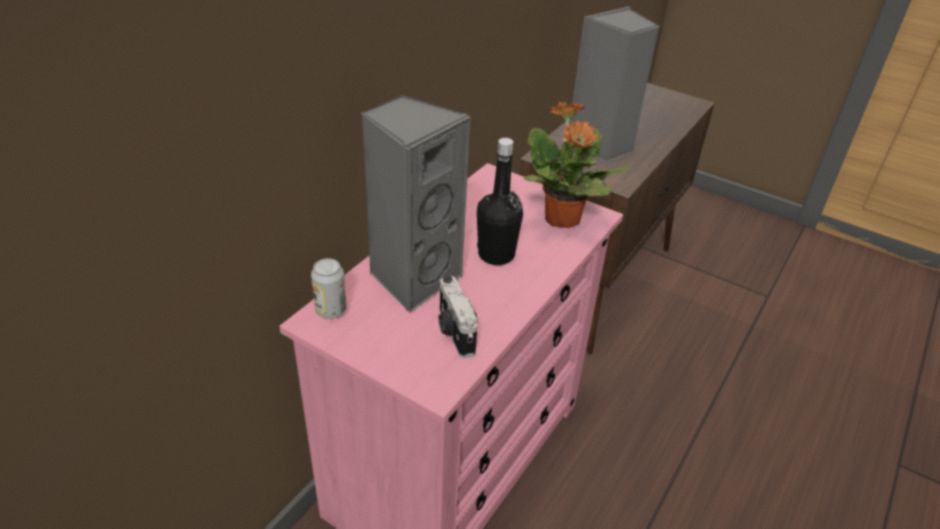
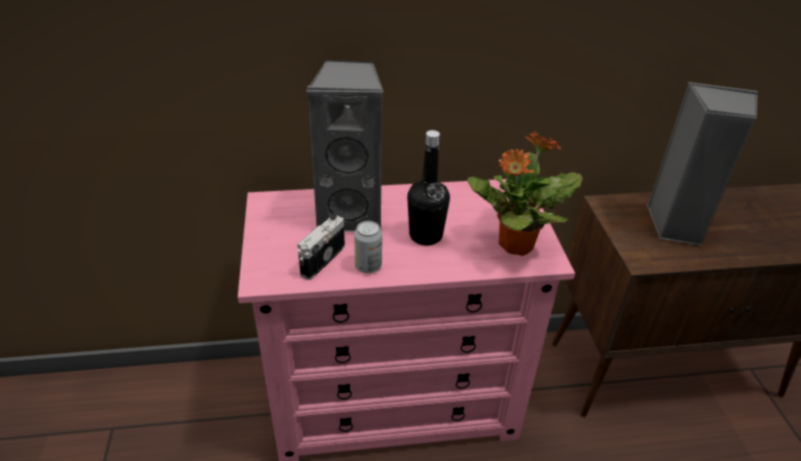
camera: 50 degrees right, 0 degrees up
(331, 310) = (281, 202): can -> can (368, 266)

